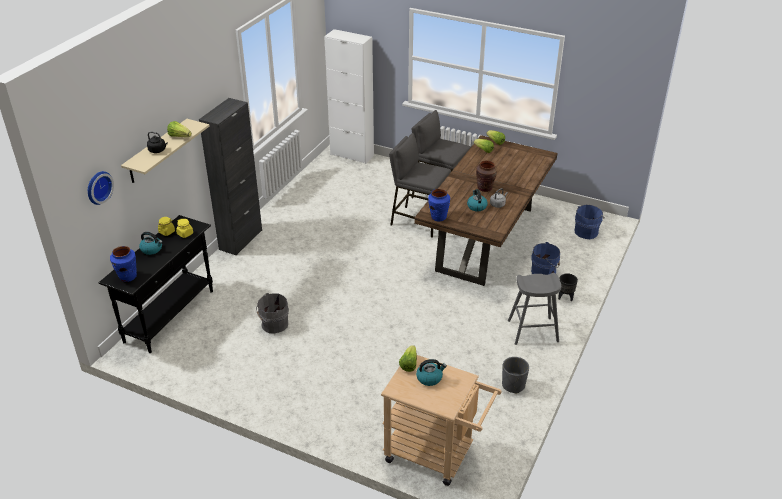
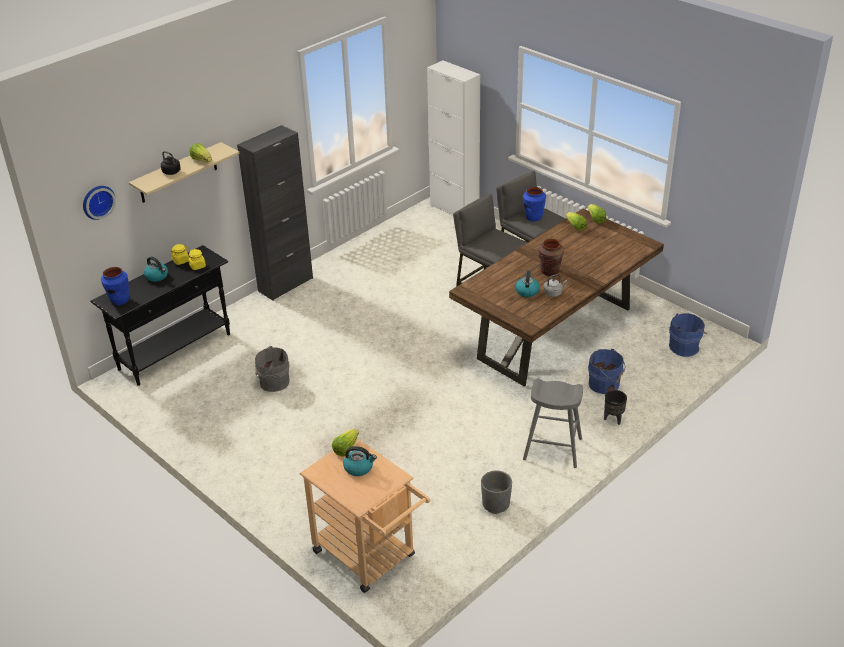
camera: 20 degrees right, 0 degrees up
(438, 217) = (476, 295): blue vase -> blue vase (533, 217)

